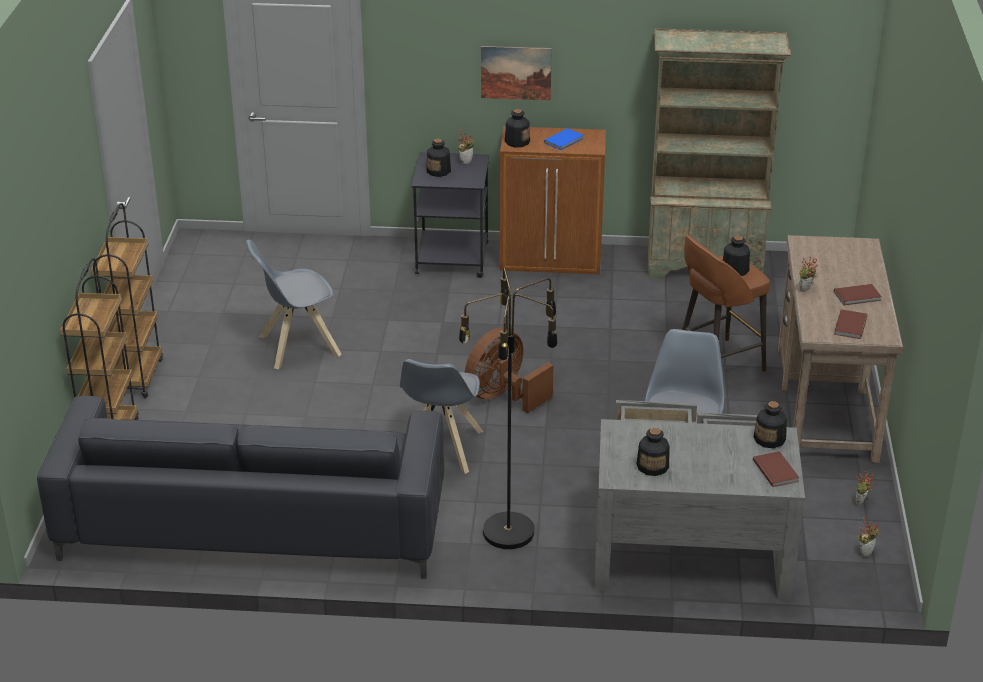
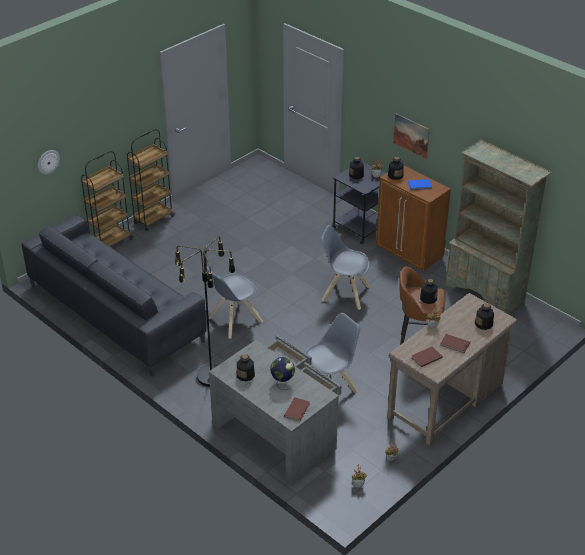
camera: 40 degrees right, 5 degrees up
(25, 306) = (48, 161): none -> wall clock
(297, 346) = (235, 238): grey chair -> grey chair (344, 293)
(503, 397) = (293, 310): brown fan -> none
(711, 450) = (282, 383): none -> globe
(770, 439) = (317, 393): bottle -> bottle (484, 324)

